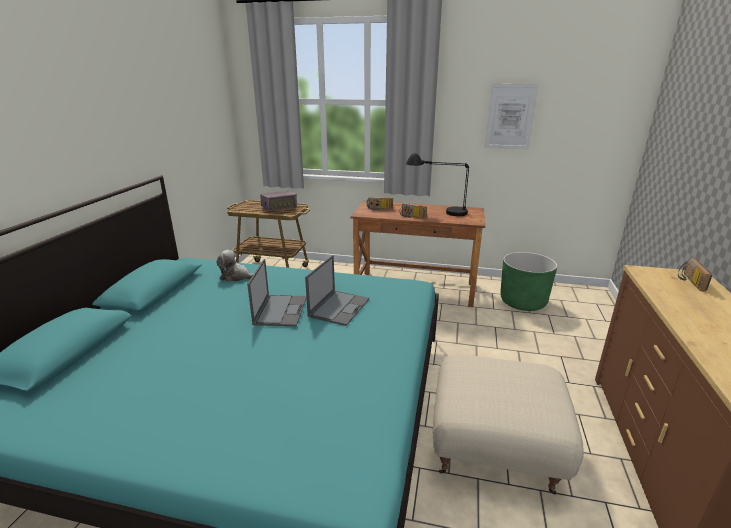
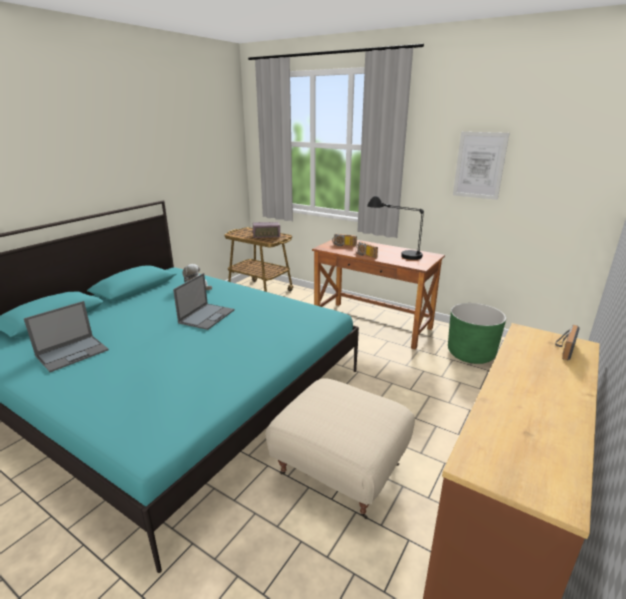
camera: 20 degrees right, 0 degrees up
(339, 307) = (252, 322): laptop -> laptop (73, 353)

